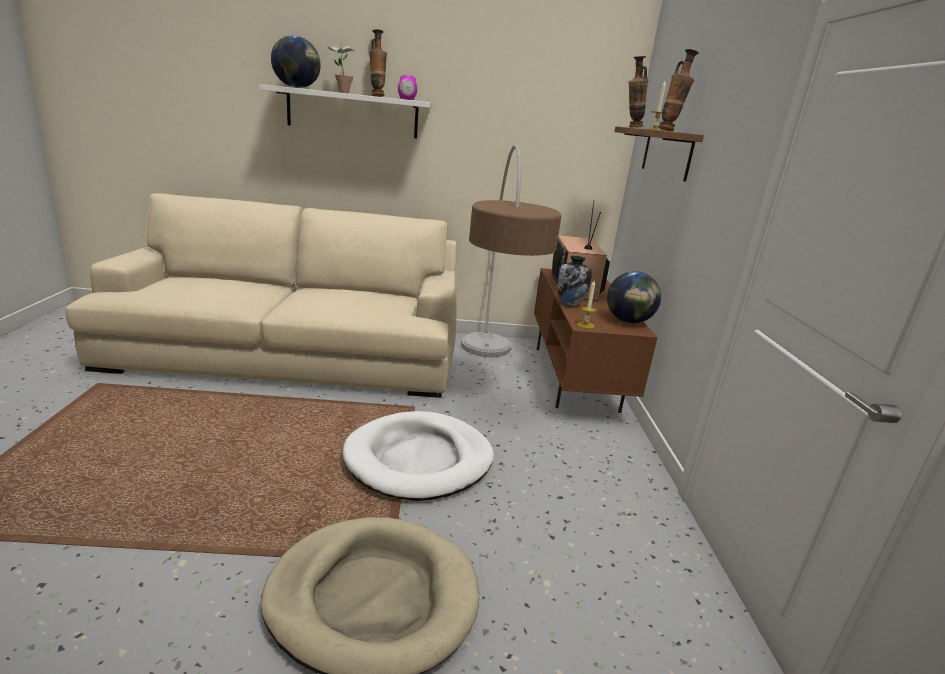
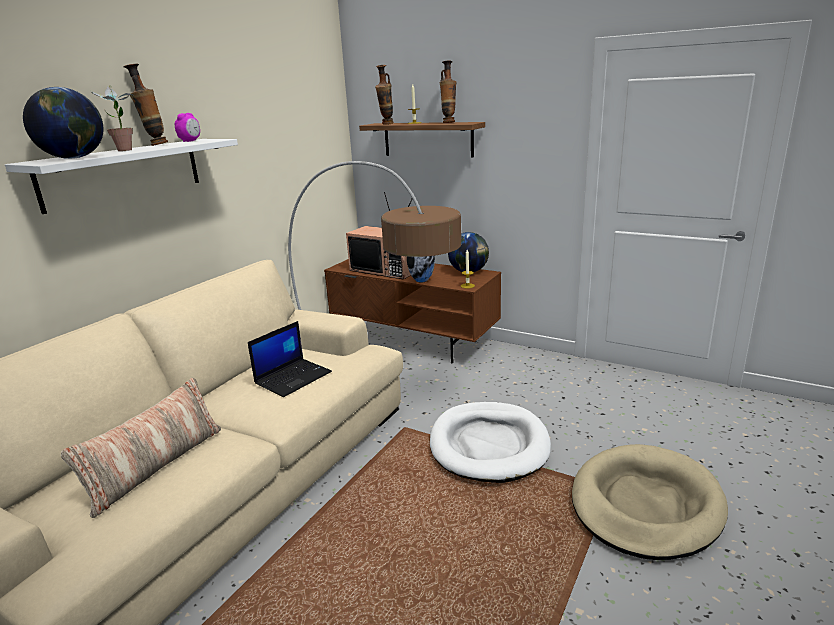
camera: 55 degrees left, 0 degrees up
(207, 289) = (156, 466): none -> pillow
(345, 301) = (293, 377): none -> laptop

